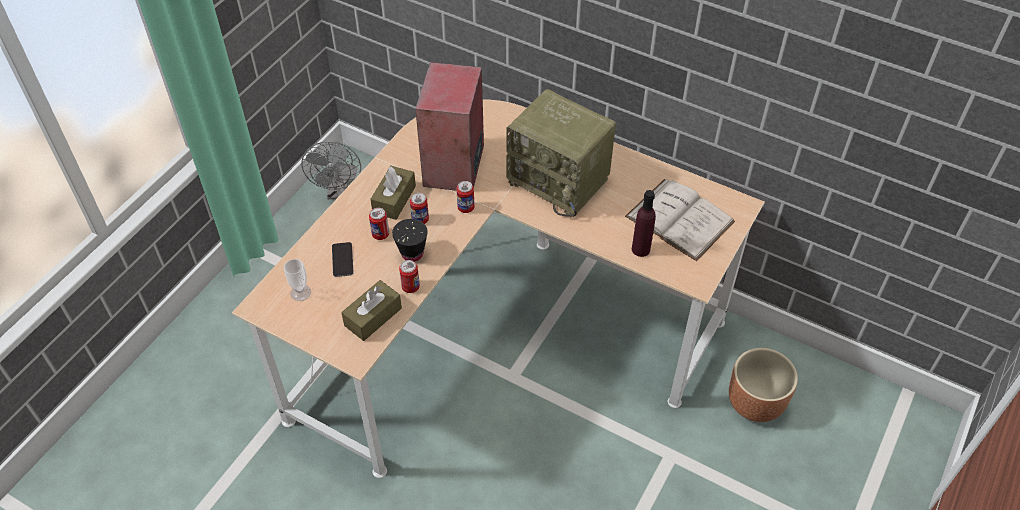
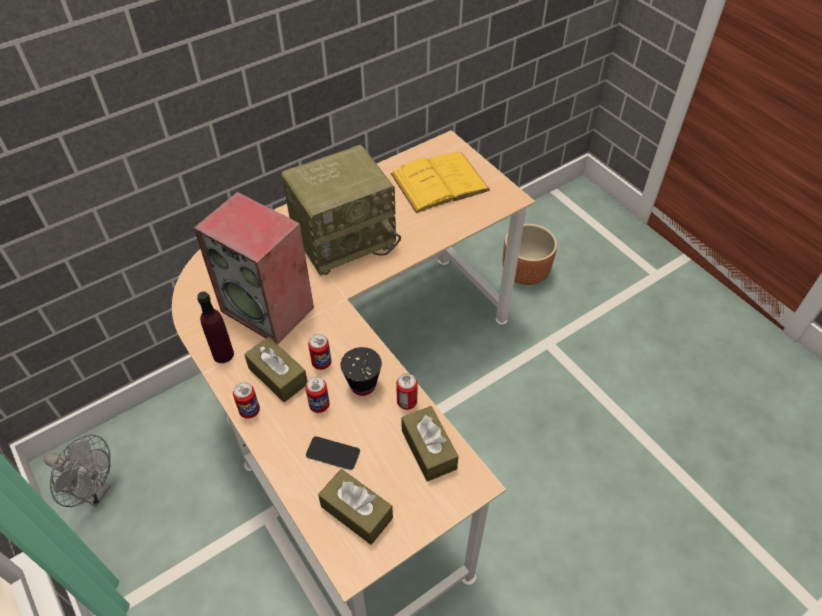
camera: 65 degrees left, 0 degrees up
(300, 293) = (356, 512): cup -> brown tissue box
(466, 208) = (330, 319): can -> can (249, 410)
(640, 249) = (458, 217): purple bottle -> purple bottle (223, 354)
(679, 219) = (439, 182): white book -> yellow book

